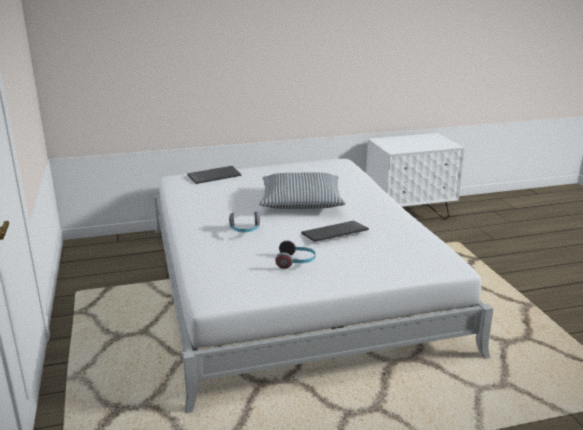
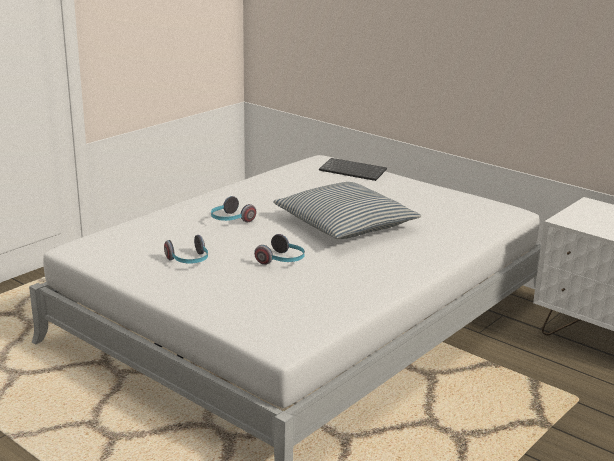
camera: 55 degrees right, 0 degrees up
(334, 233) = (282, 261): keyboard -> headphones

